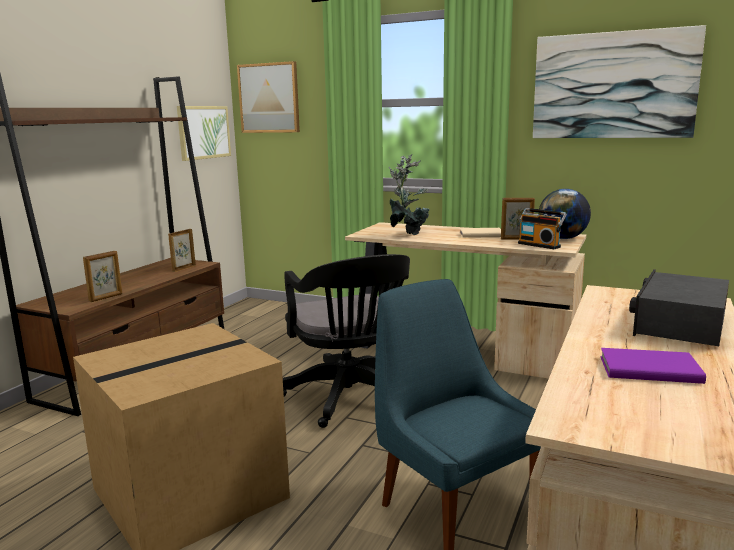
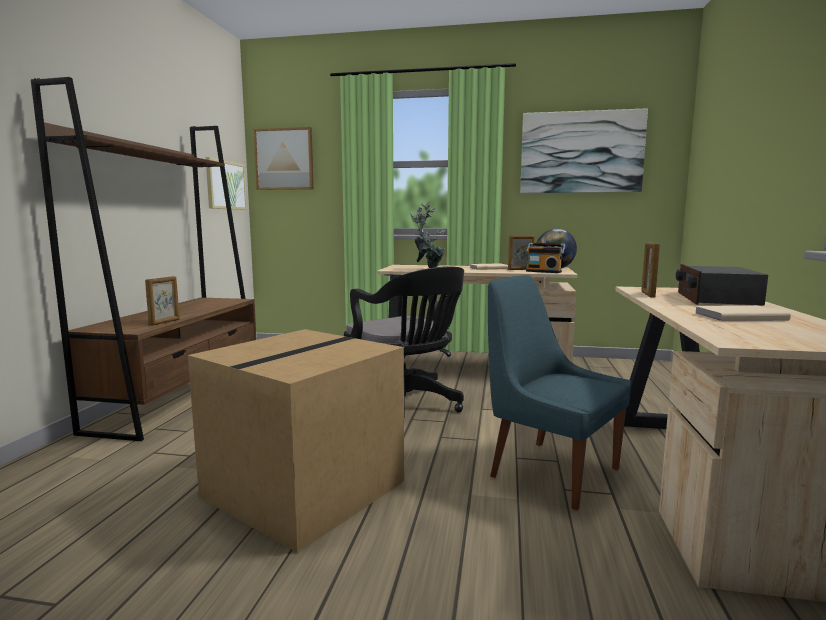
camera: 15 degrees left, 5 degrees down
(183, 268) = (223, 303): picture frame -> picture frame (647, 295)
(647, 368) = (737, 316): purple book -> beige book

